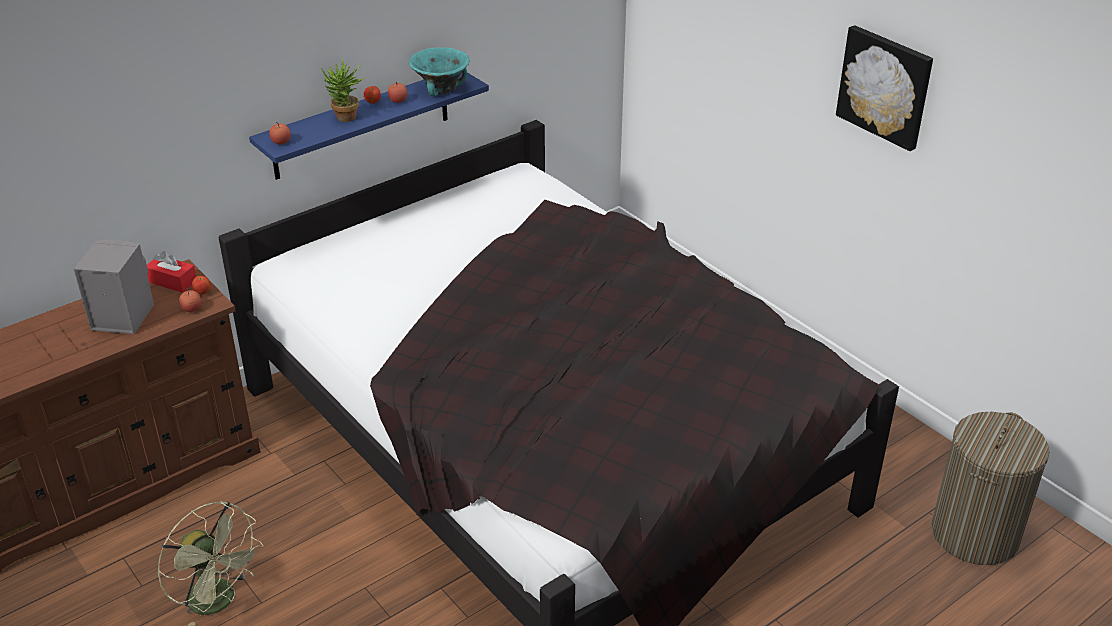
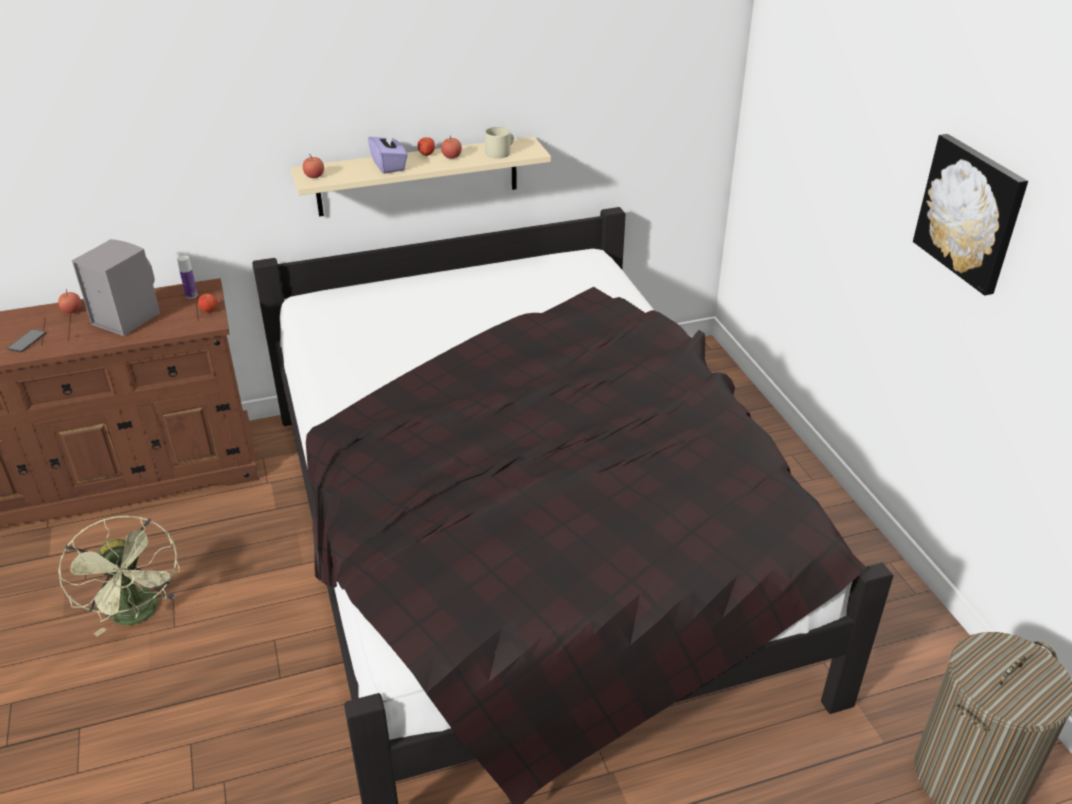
camera: 20 degrees right, 0 degrees up
(34, 360) = (27, 341): none -> phone
(172, 281) = (191, 295): red tissue box -> bottle
(192, 309) = (189, 323): apple -> apple (72, 310)
(345, 119) = (389, 165): potted plant -> purple tissue box
(361, 124) = (418, 176): blue shelf -> beige shelf
(440, 89) = (500, 152): turquoise bowl -> beige mug

